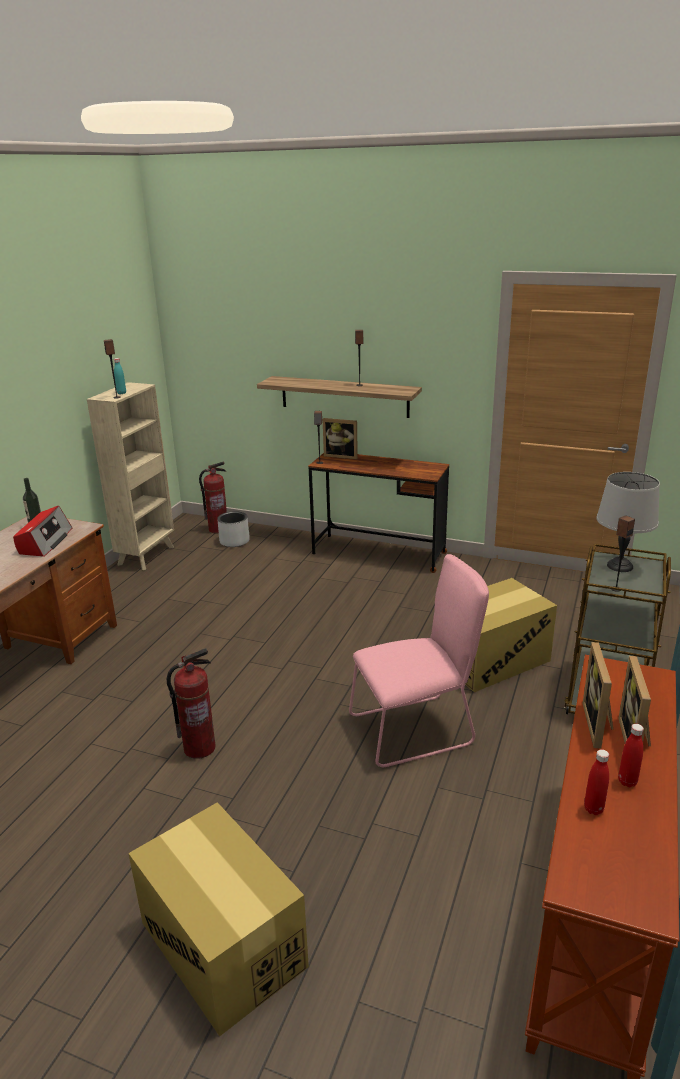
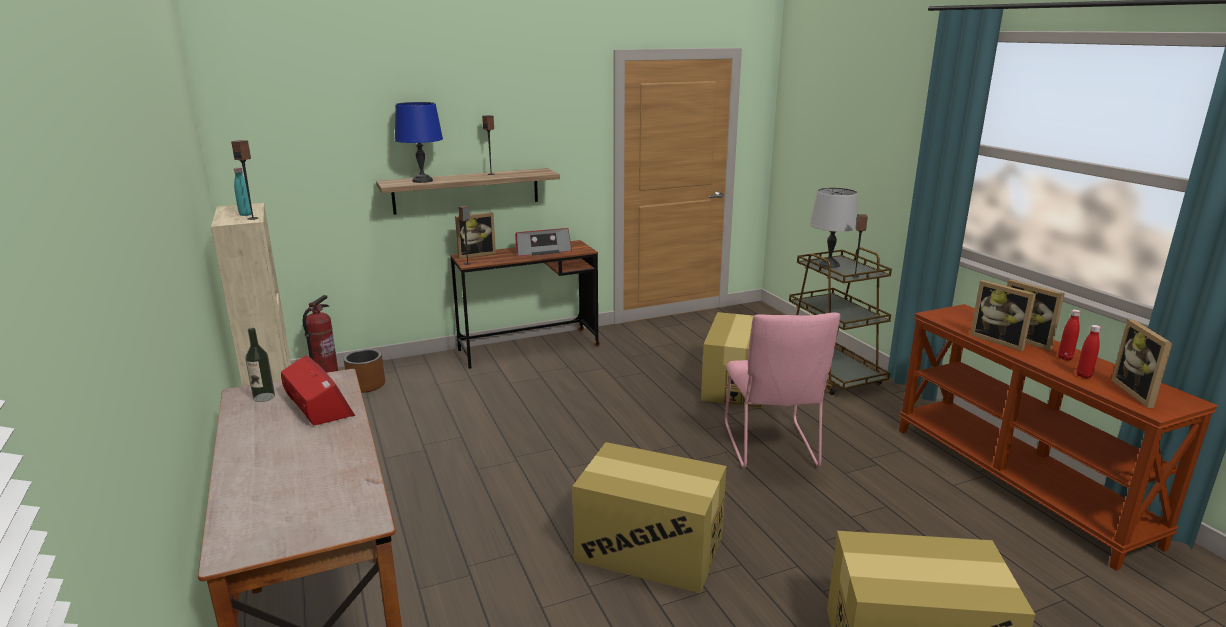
camera: 45 degrees left, 5 degrees down
(199, 748) = (649, 549): fire extinguisher -> cardboard box
(234, 541) = (366, 385): grey planter -> brown planter
(297, 382) = (422, 180): none -> blue table lamp
(396, 466) = (542, 250): none -> radio
(416, 729) = (771, 447): pink chair -> pink chair turned 150 degrees clockwise
(606, 863) = (1139, 393): none -> picture frame

